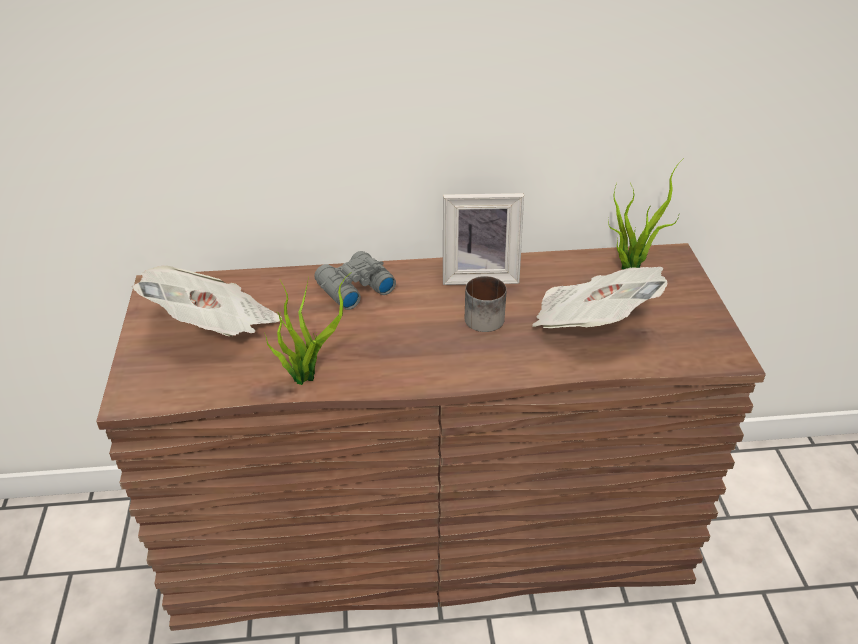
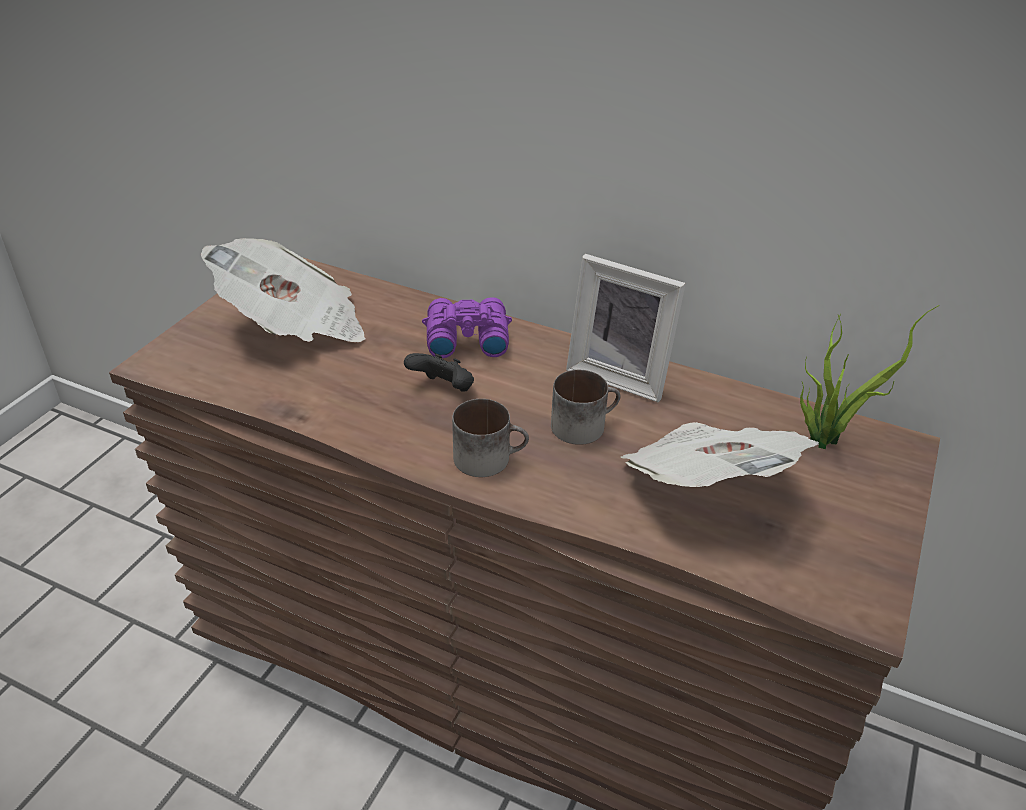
camera: 30 degrees right, 0 degrees up
(307, 375) = (331, 408): potted plant -> none
(353, 288) = (465, 338): grey binoculars -> purple binoculars
(373, 330) = (443, 389): none -> black game controller
(447, 362) = (489, 457): none -> mug

